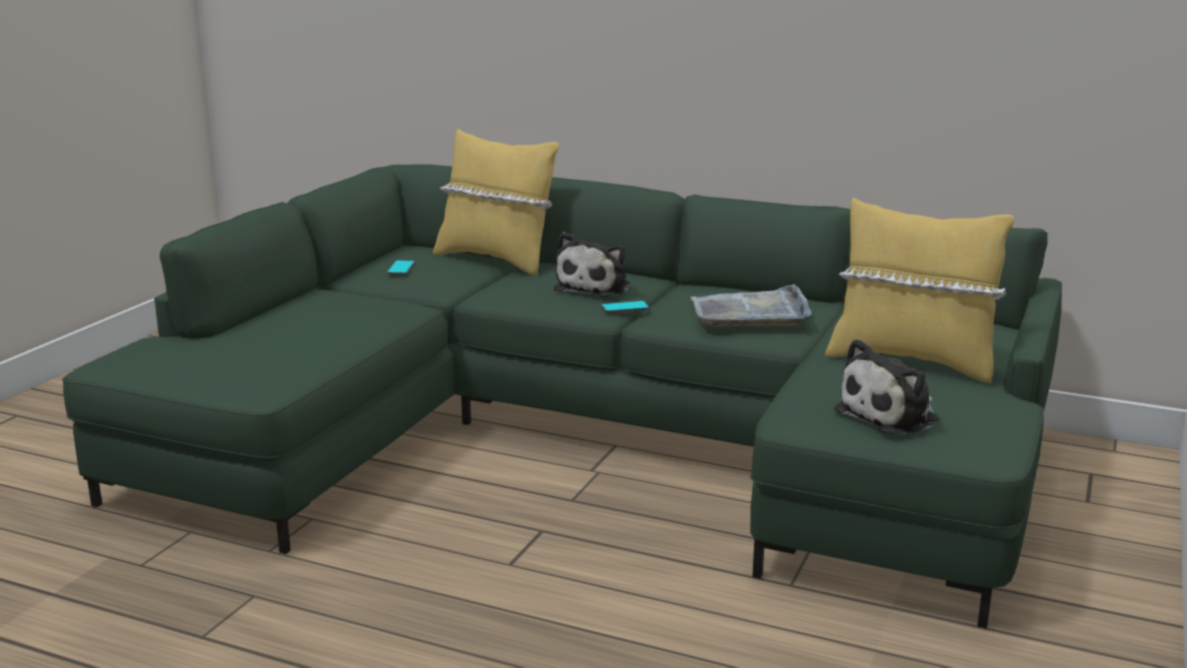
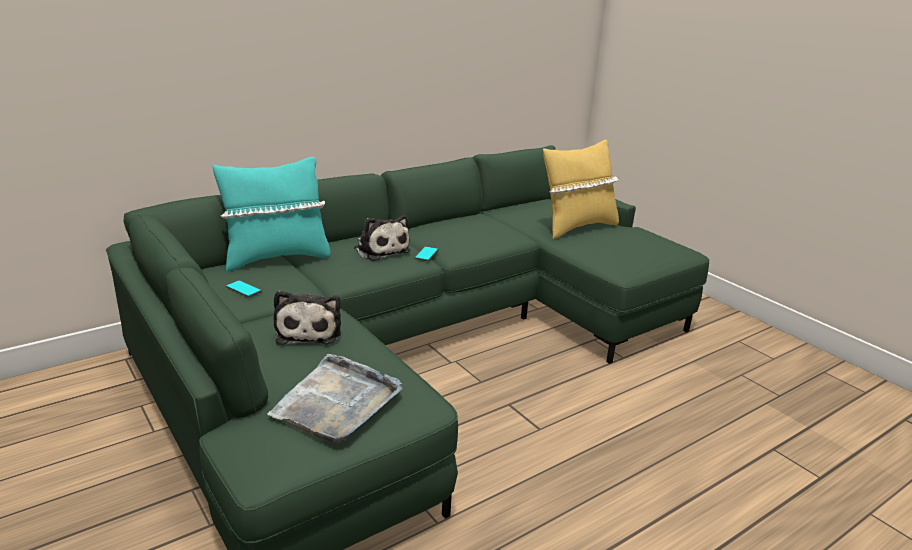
camera: 60 degrees left, 5 degrees up
(496, 260) = (276, 258): yellow pillow -> turquoise pillow
(750, 312) = (480, 231): grey tray -> grey tray (337, 402)
(892, 416) = (638, 253): plush toy -> plush toy (309, 331)

